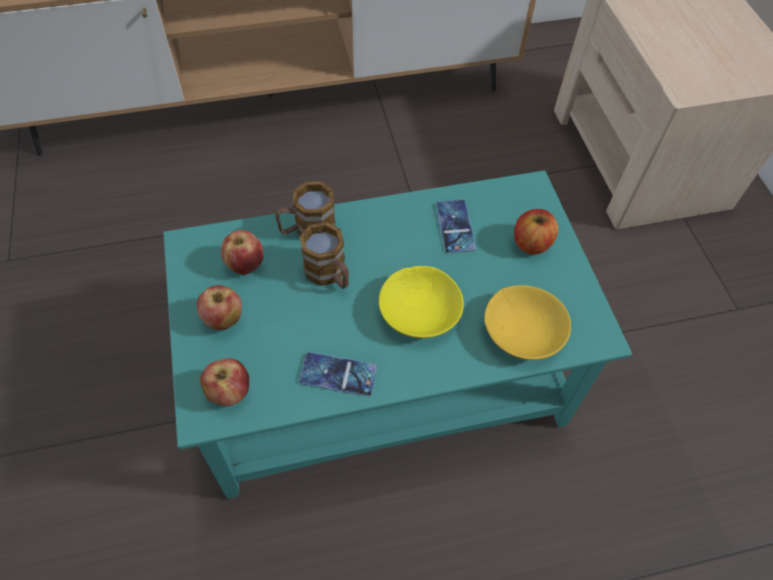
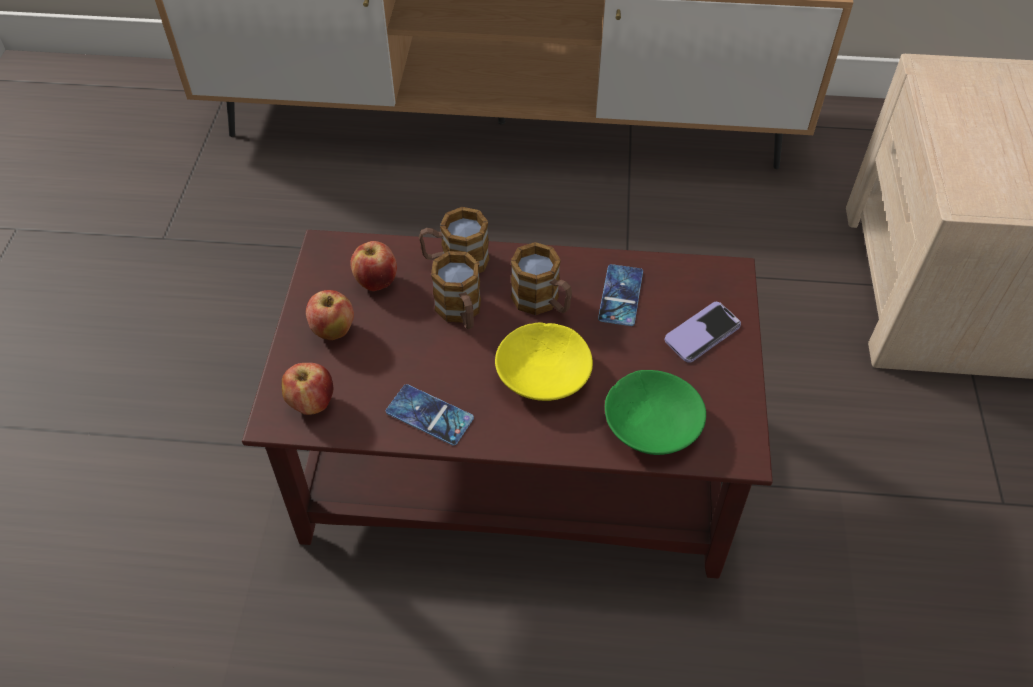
camera: 20 degrees right, 5 degrees down
(385, 377) = (520, 464): turquoise coffee table -> brown coffee table
(394, 248) = (542, 302): none -> mug
(522, 330) = (651, 423): yellow bowl -> green bowl
(531, 243) = (702, 333): apple -> phone

